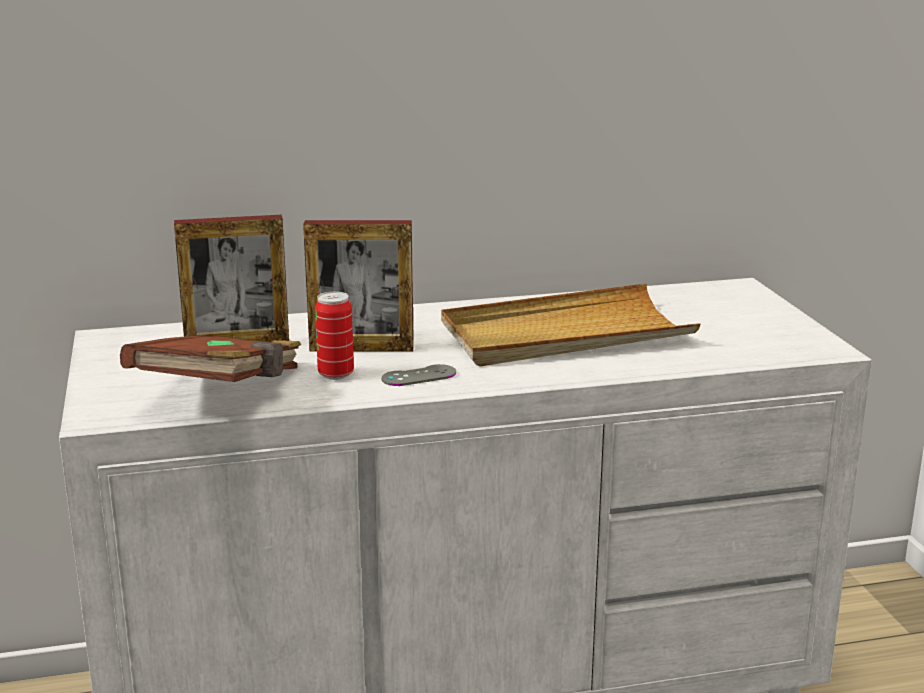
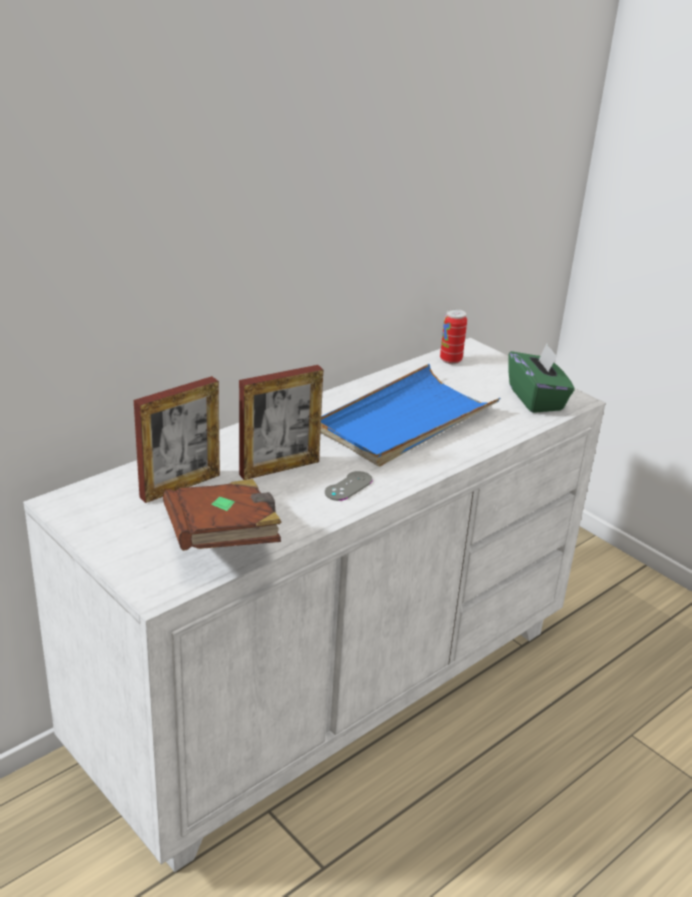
camera: 30 degrees left, 10 degrees up
(336, 374) = (288, 499): can -> can (450, 360)
(565, 334) = (405, 421): beige tray -> blue tray
(771, 341) = (536, 399): none -> green tissue box

